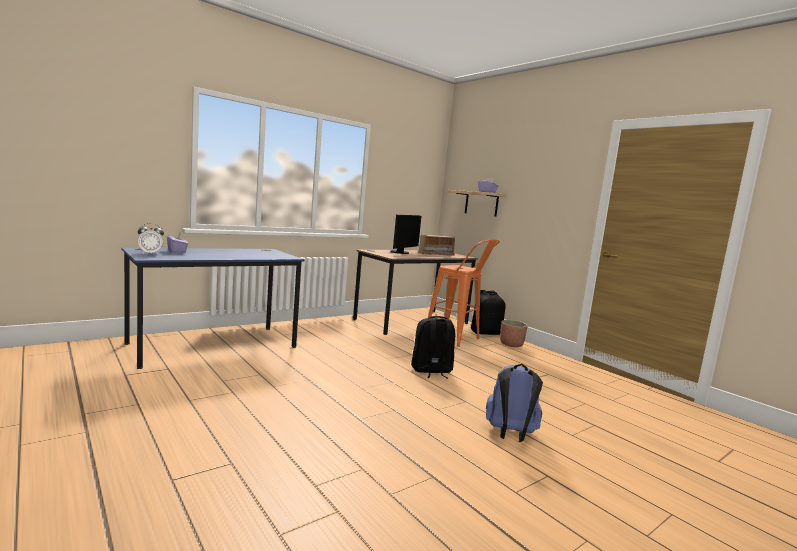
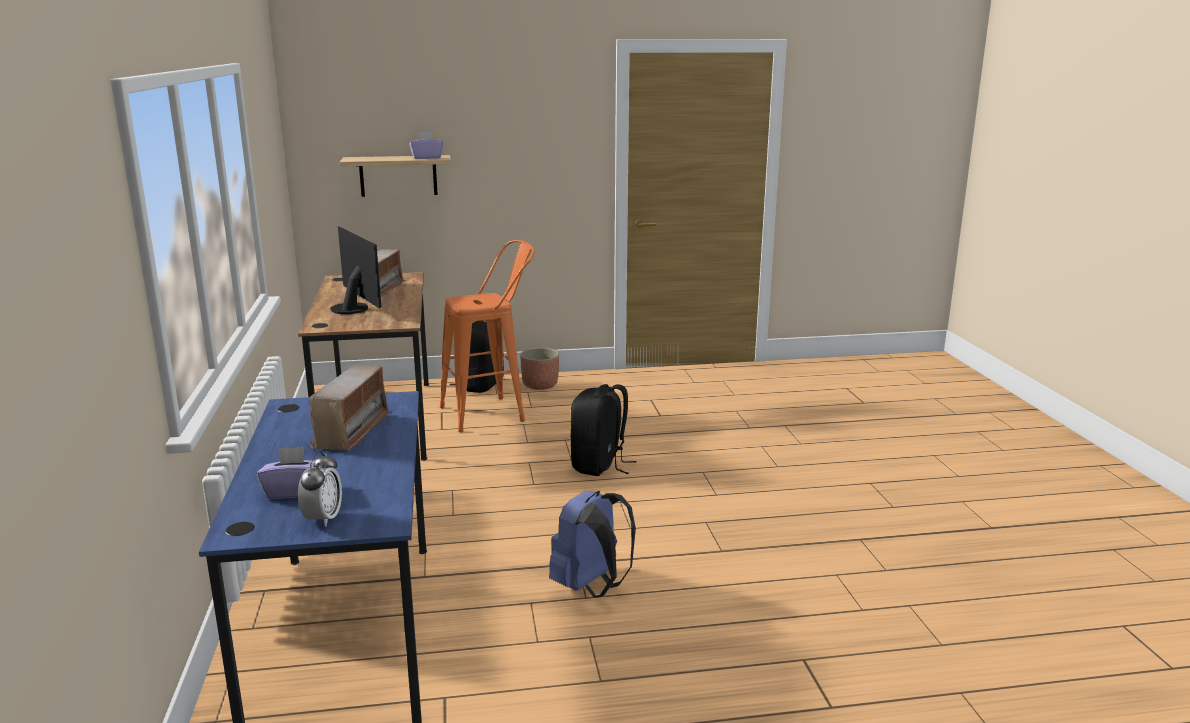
camera: 60 degrees left, 10 degrees up
(246, 254) = (352, 431): none -> radio
(510, 434) = (790, 473): blue backpack -> blue backpack (591, 586)

